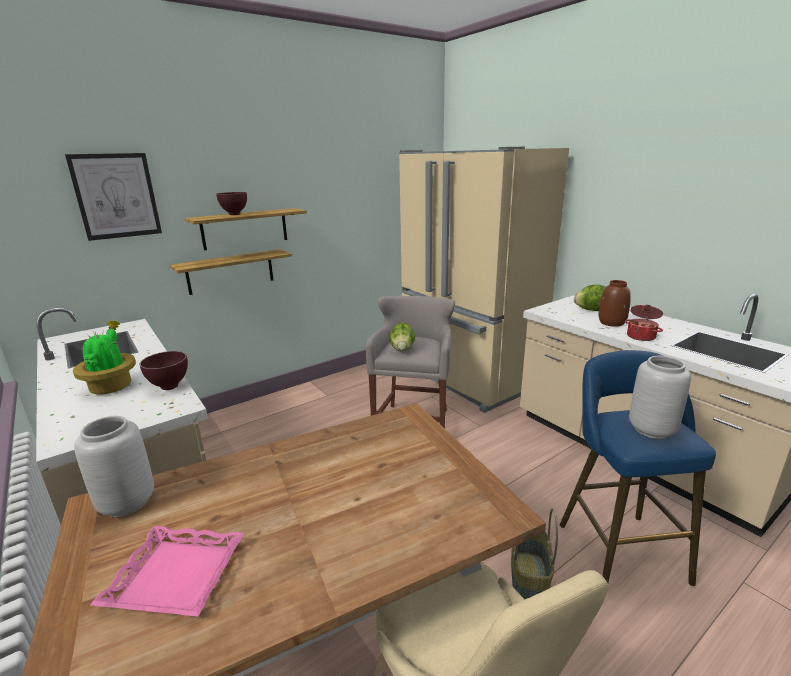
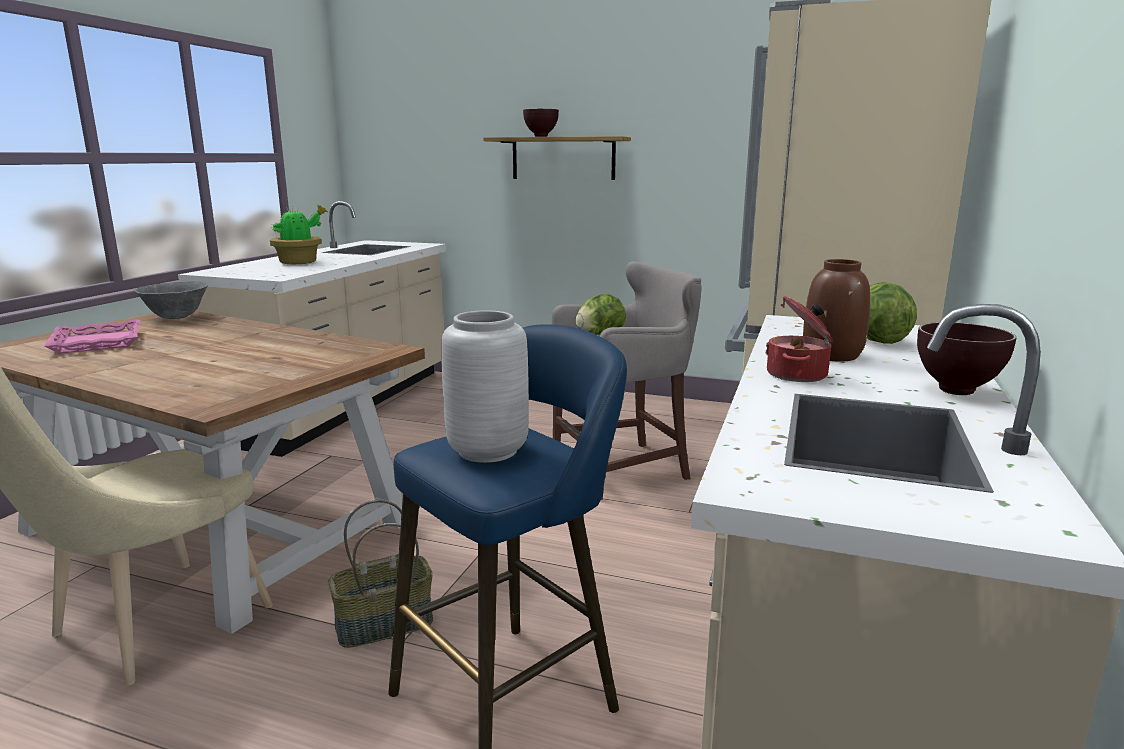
camera: 55 degrees right, 5 degrees down
(116, 196) = (442, 109): picture -> none
(128, 503) = (176, 318): grey vase -> grey bowl
(168, 387) = (311, 270): brown bowl -> brown bowl (954, 391)
(230, 271) = (539, 210): shelf -> none

